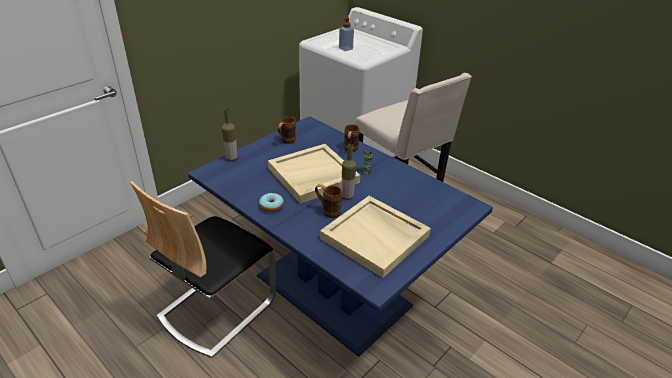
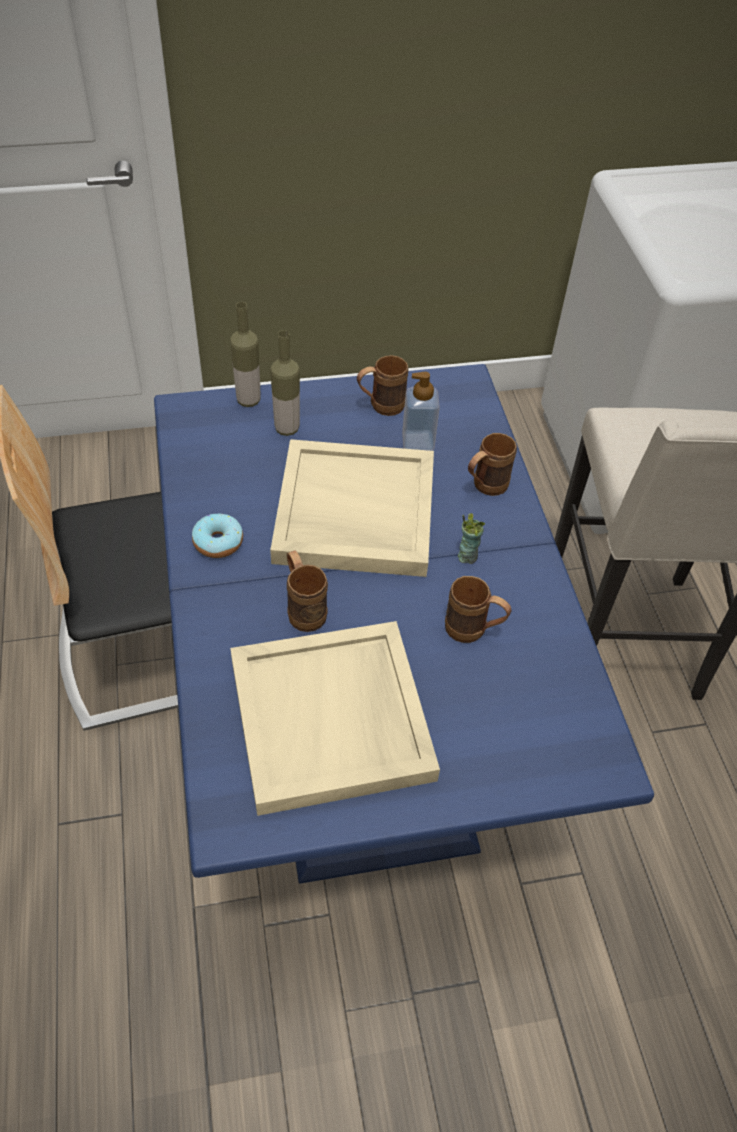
camera: 35 degrees right, 15 degrees up
(345, 49) = (678, 228): soap dispenser -> soap dispenser (418, 441)
(347, 196) = (370, 596): bottle -> bottle (287, 428)
(392, 190) = (473, 632): none -> brown mug

